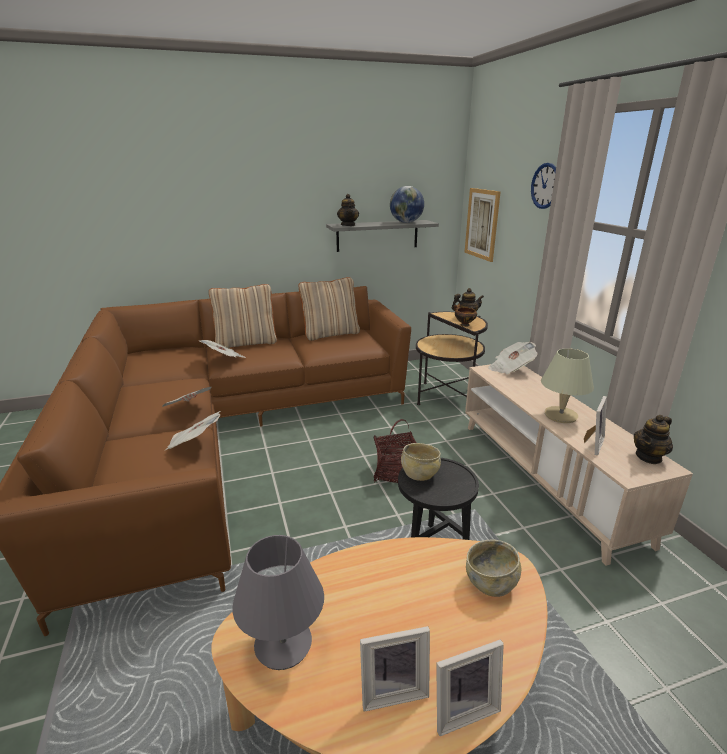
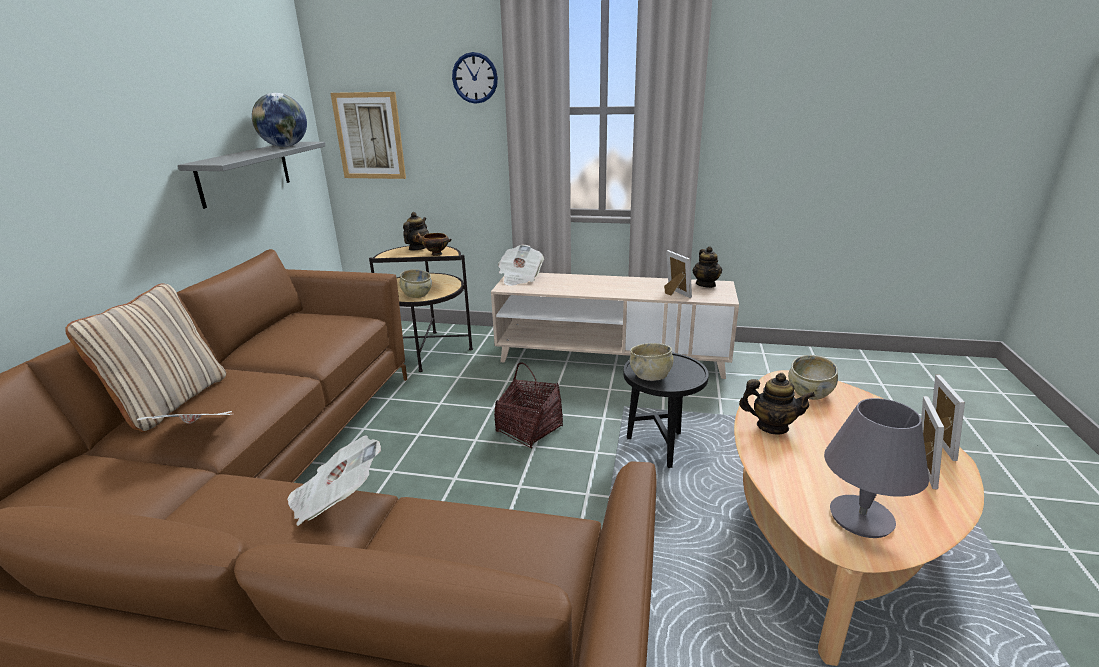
camera: 60 degrees left, 0 degrees up
(194, 444) = (461, 508): newspaper -> none
(330, 334) = (273, 333): beige pillow -> none
(348, 225) = (226, 160): teapot -> teapot (772, 427)
(435, 349) = (417, 295): none -> beige bowl
(561, 415) = (623, 288): beige table lamp -> none

